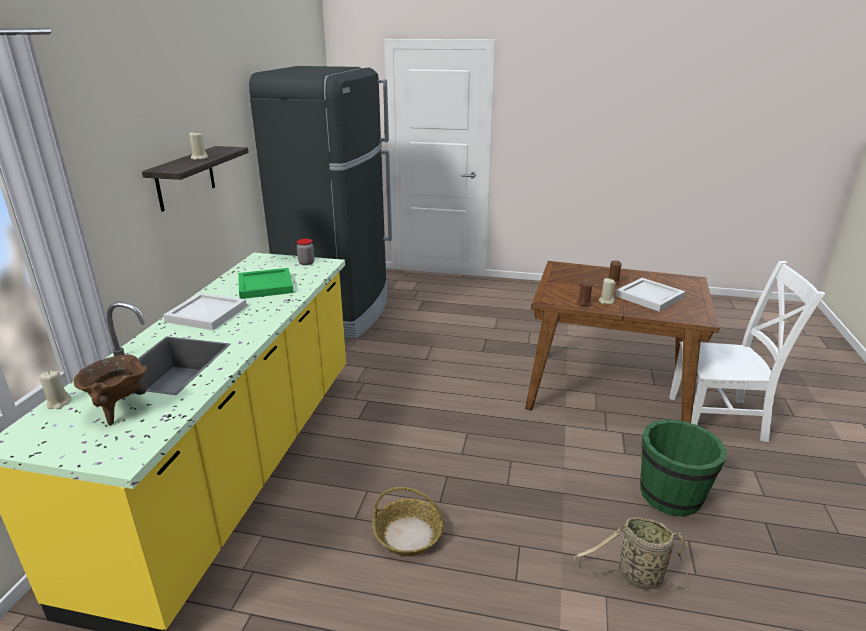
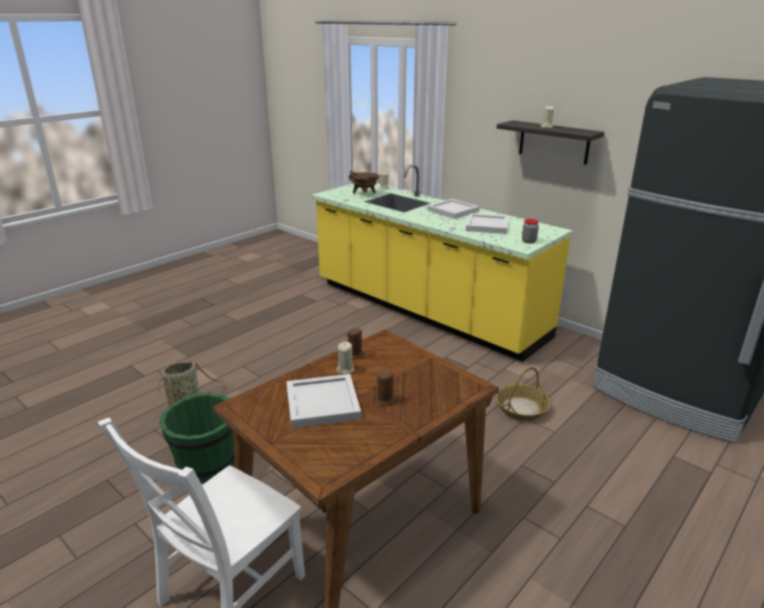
camera: 120 degrees right, 0 degrees up
(264, 286) = (486, 225): green tray -> white tray
(409, 534) = (312, 345): basket -> basket (521, 408)

